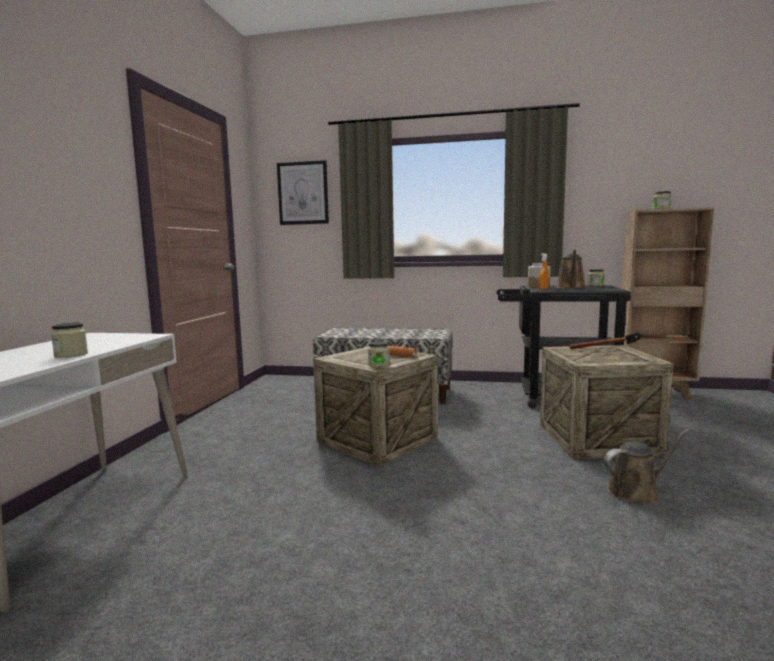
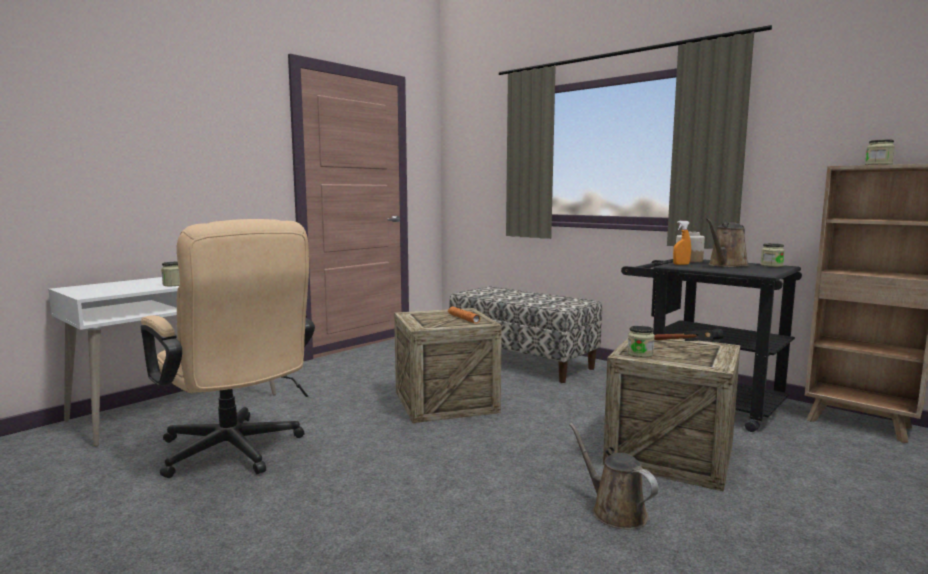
camera: 30 degrees right, 0 degrees up
(238, 552) = (235, 453): none -> beige office chair
(303, 193) = (480, 146): picture -> none
(379, 365) = (428, 326): jar -> jar (640, 354)
(636, 492) = (615, 511): brown watering can -> brown watering can turned 135 degrees counterclockwise

